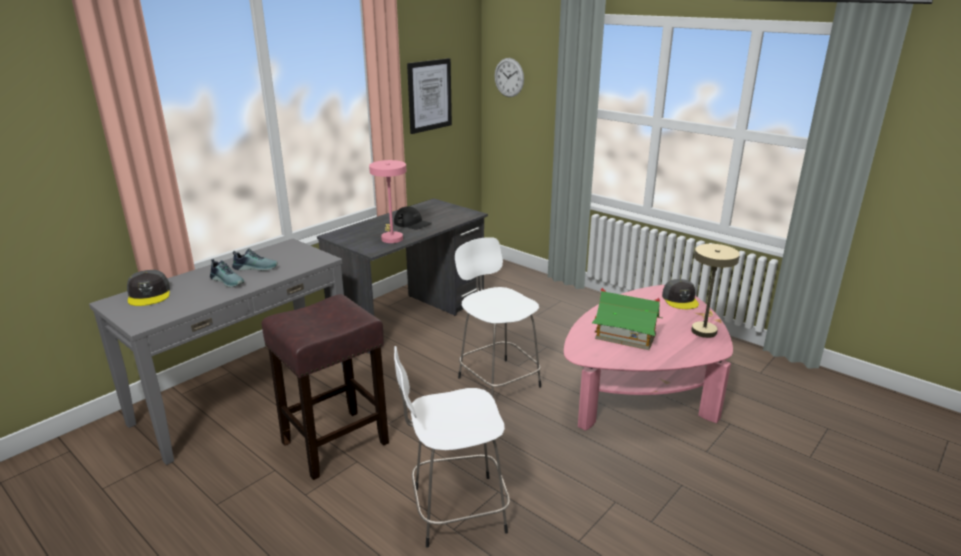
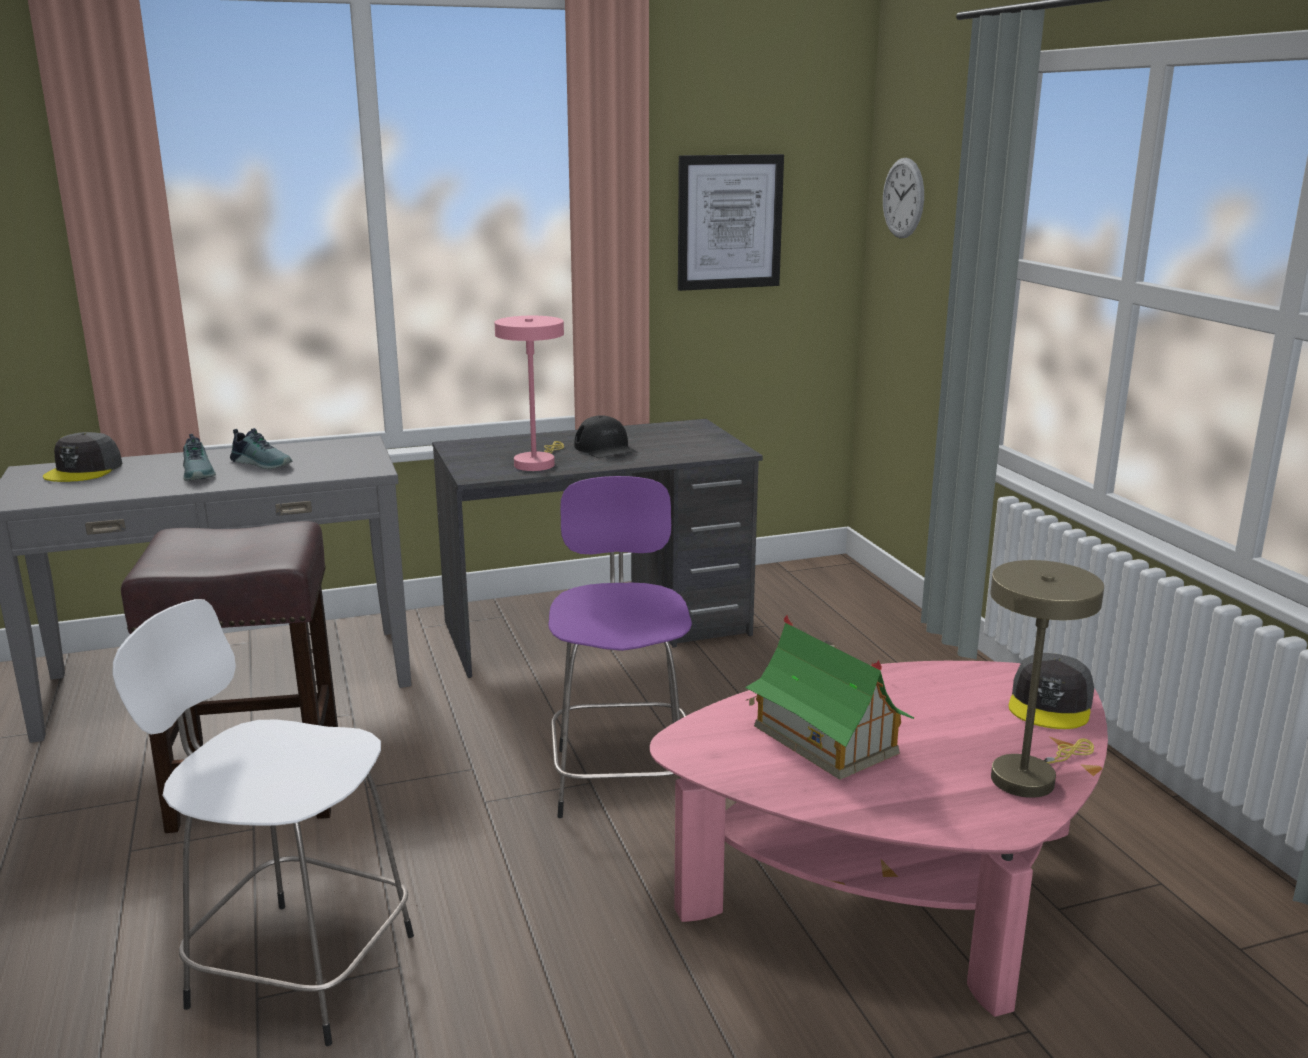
camera: 30 degrees right, 5 degrees down
(497, 380) = (621, 776): white stool -> purple stool

